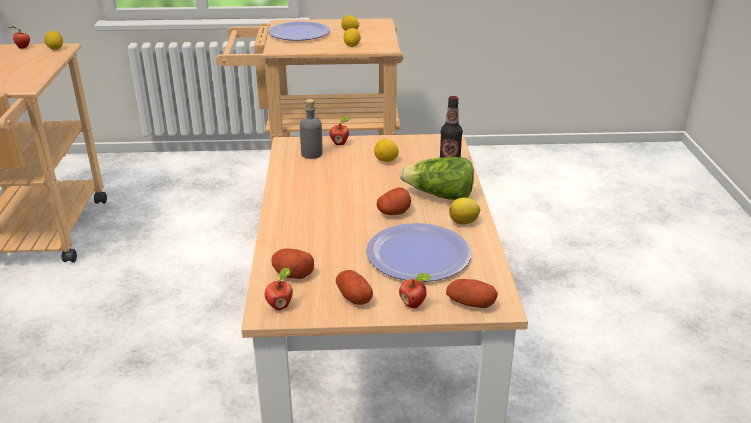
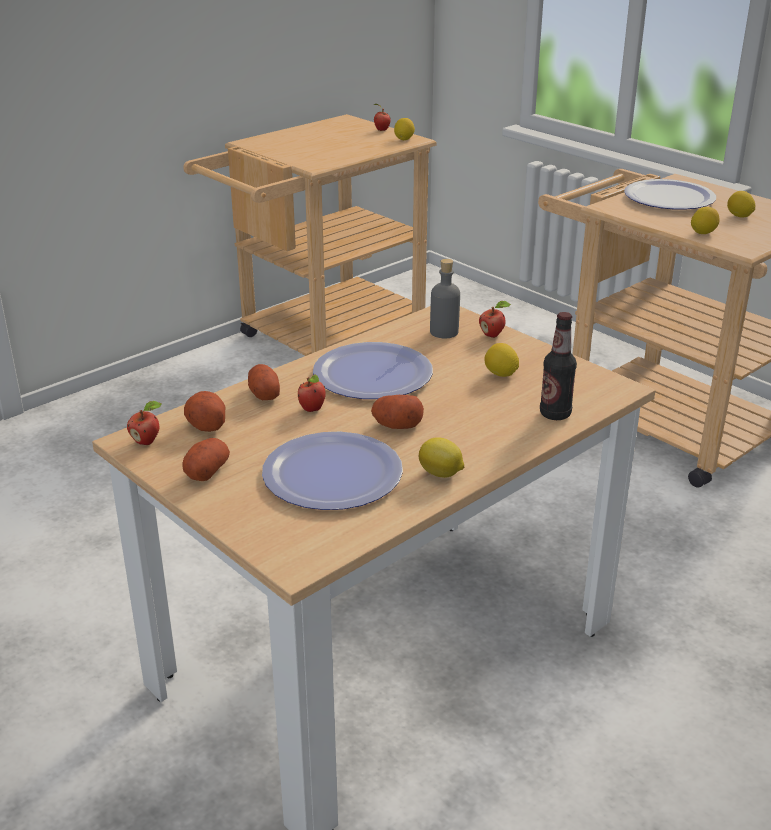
camera: 50 degrees right, 0 degrees up
(323, 194) = (372, 374): none -> plate
(414, 305) = (234, 510): apple -> apple (313, 409)
(439, 196) = (475, 436): lettuce -> none
(470, 303) = (278, 543): potato -> potato (264, 394)

